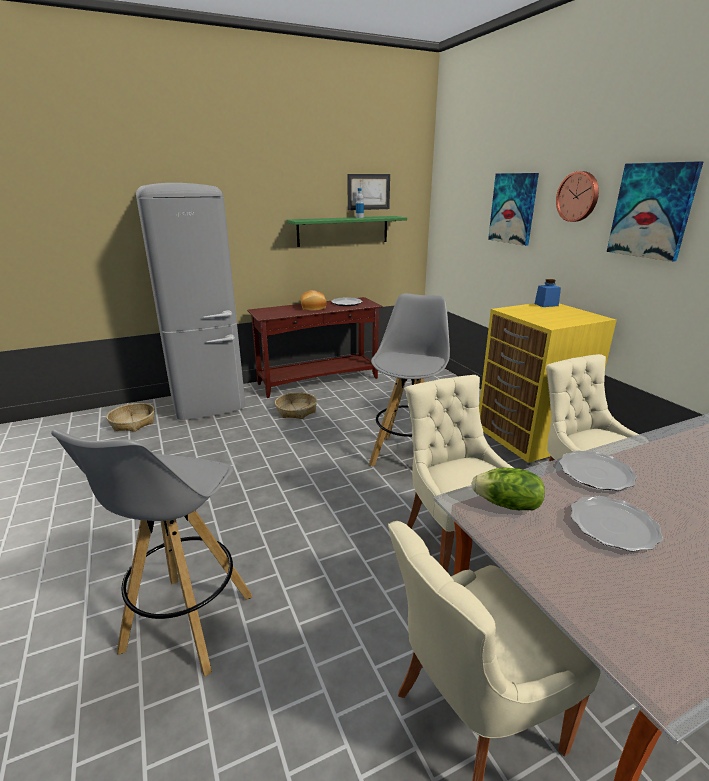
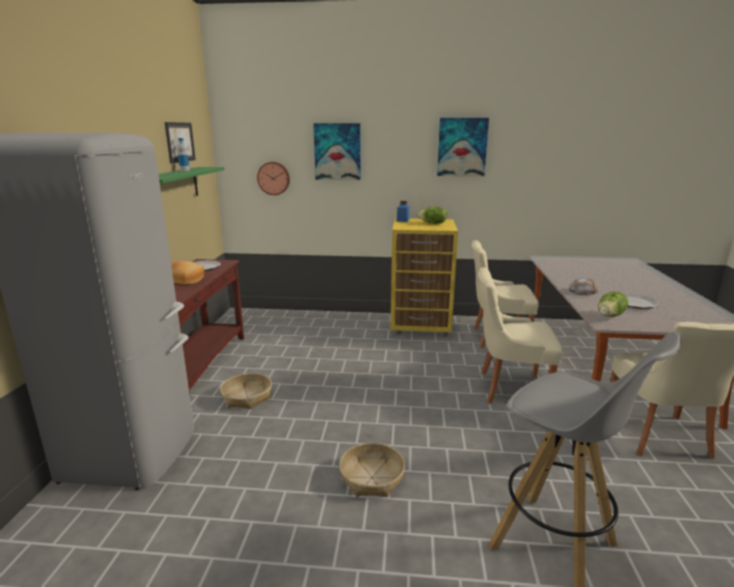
camera: 60 degrees left, 5 degrees down
(133, 423) = (83, 540): basket -> basket (371, 477)
(407, 454) = (391, 369): grey stool -> none
(563, 316) = (433, 223): none -> lettuce
(578, 196) = (402, 140): wall clock -> wall clock (274, 178)
(595, 473) = (582, 291): plate -> bread

